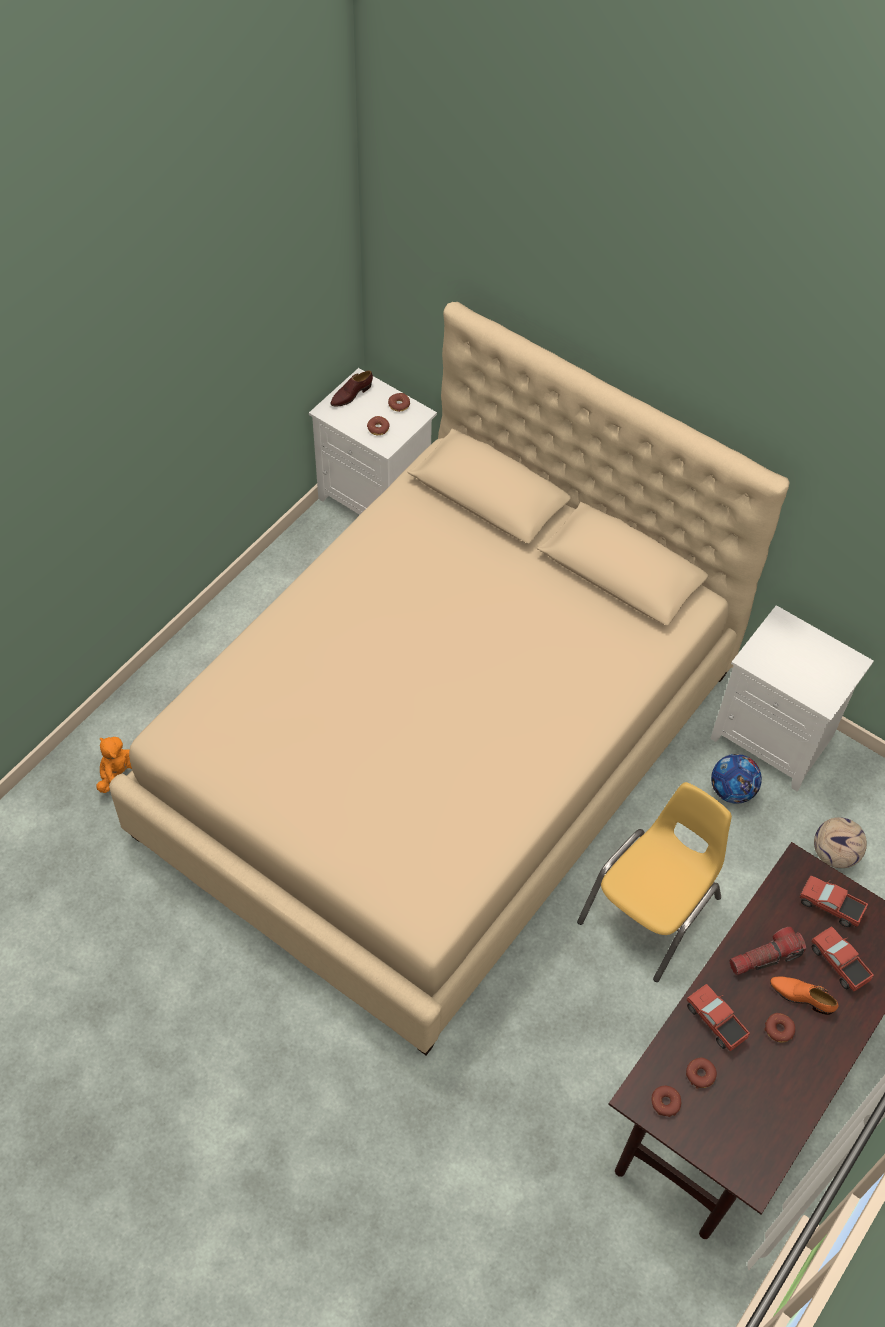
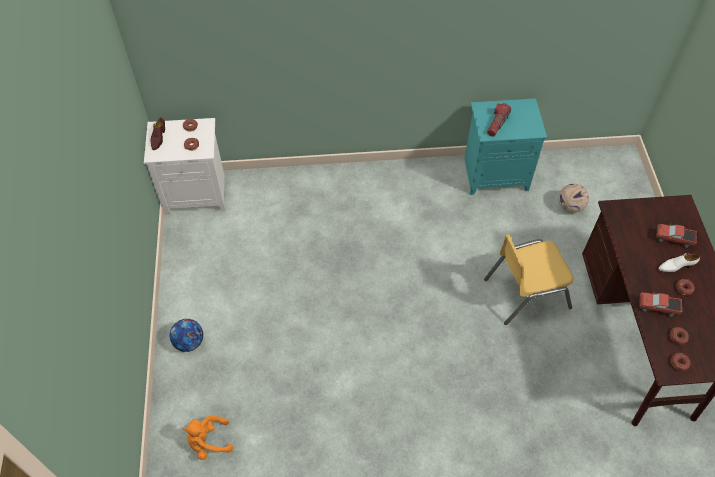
camera: 40 degrees left, 0 degrees up
(441, 752) = (357, 295): beige bed -> none
(651, 911) = (526, 292): yellow chair -> yellow chair turned 105 degrees counterclockwise
(732, 790) = (502, 211): football -> football (189, 342)
(765, 957) = (644, 261): flashlight -> flashlight (497, 123)
(775, 738) = (496, 174): white nightstand -> turquoise nightstand
(801, 996) = (676, 266): orange shoe -> white shoe
(830, 906) = (643, 217): toy truck -> none

